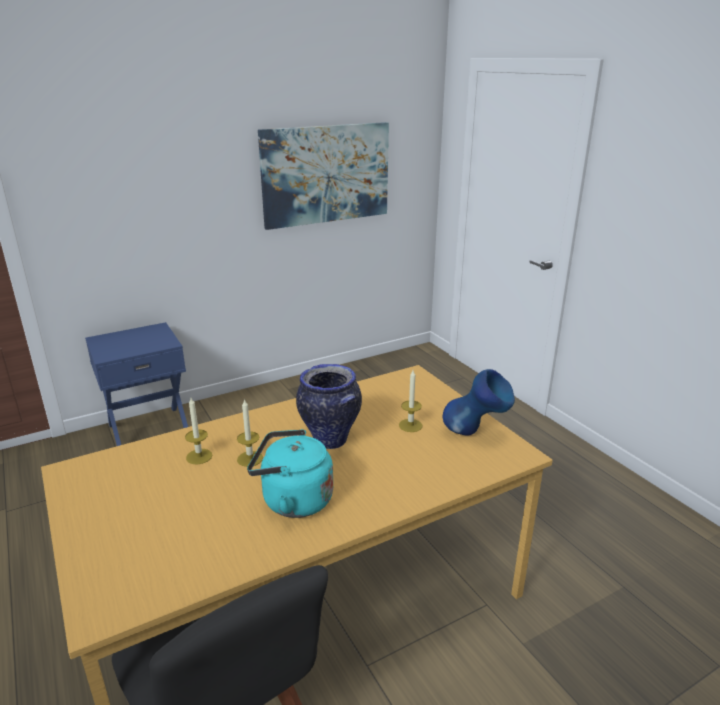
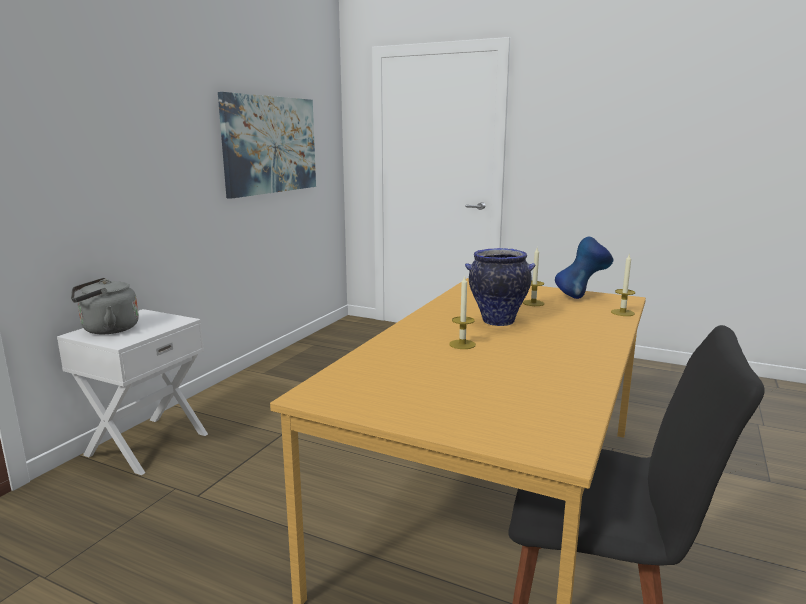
camera: 35 degrees left, 10 degrees down
(116, 340) = (107, 330): none -> grey kettle
(148, 429) = (146, 444): blue nightstand -> white nightstand
(199, 456) = (417, 354): candle -> candle (622, 312)
(293, 500) = (546, 353): turquoise kettle -> none

